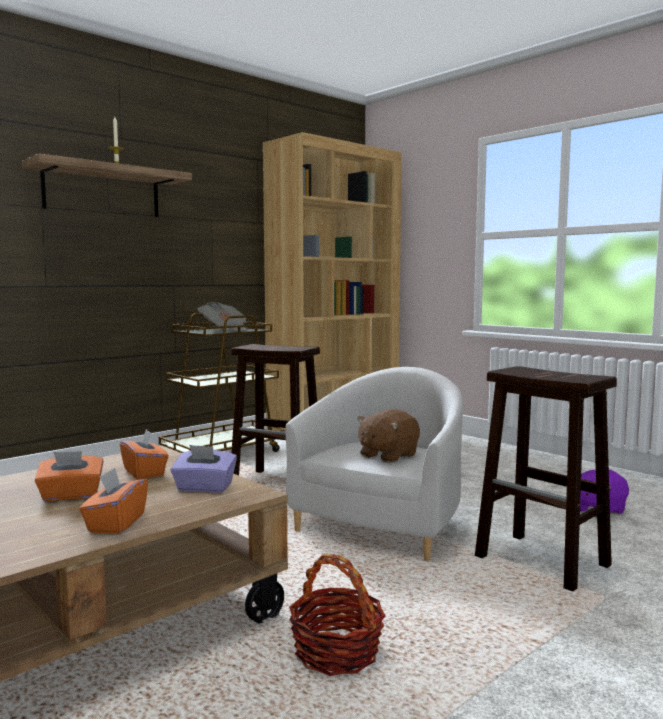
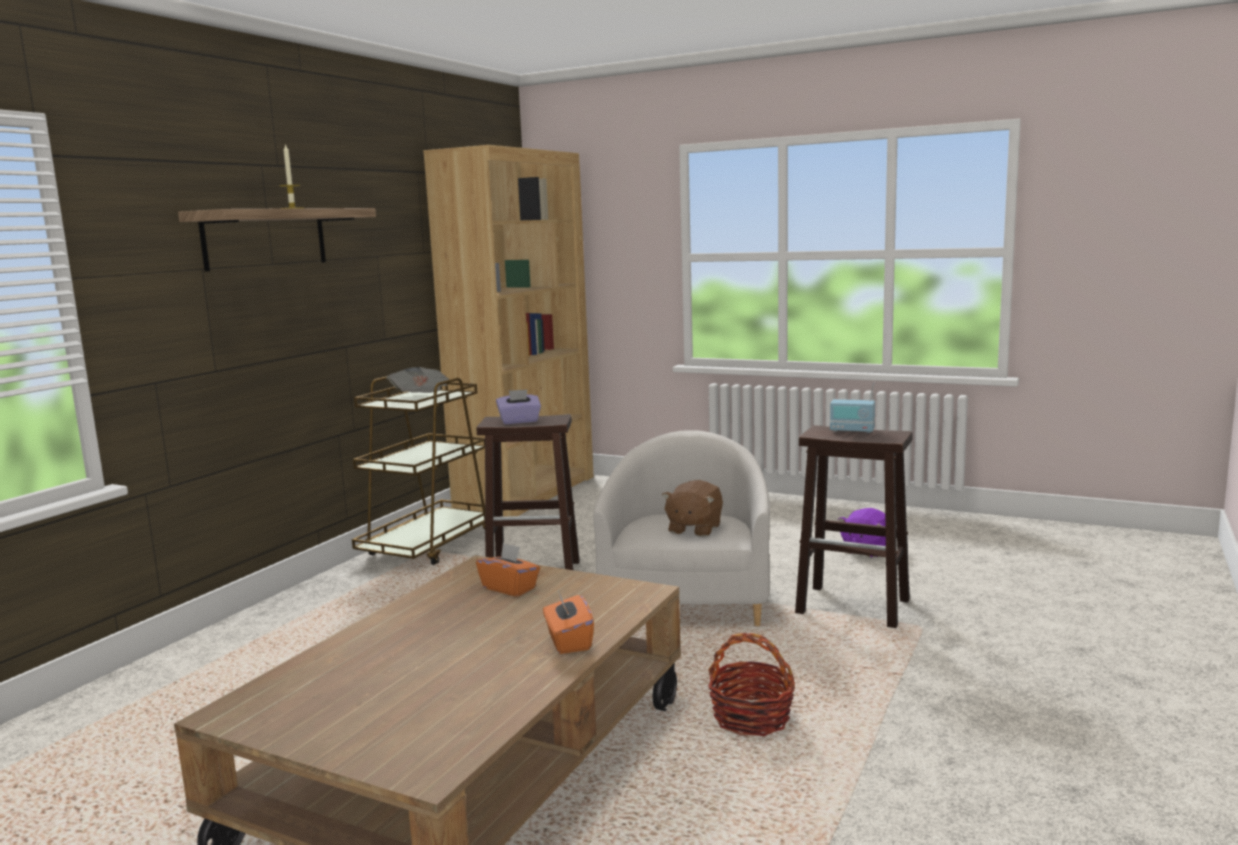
camera: 20 degrees left, 5 degrees up
(71, 495) = (477, 624): orange tissue box -> none
(204, 488) = (595, 594): purple tissue box -> purple tissue box (519, 421)
(549, 372) = (852, 431): none -> radio

